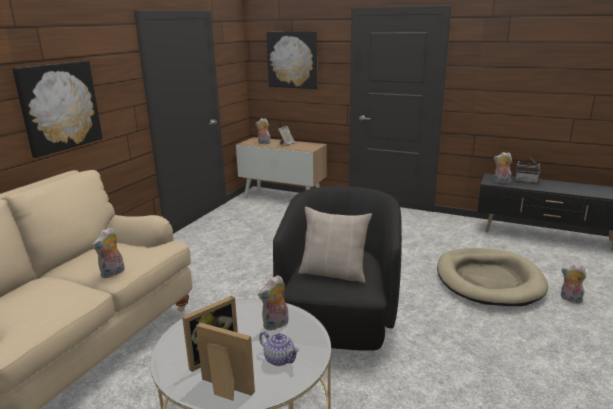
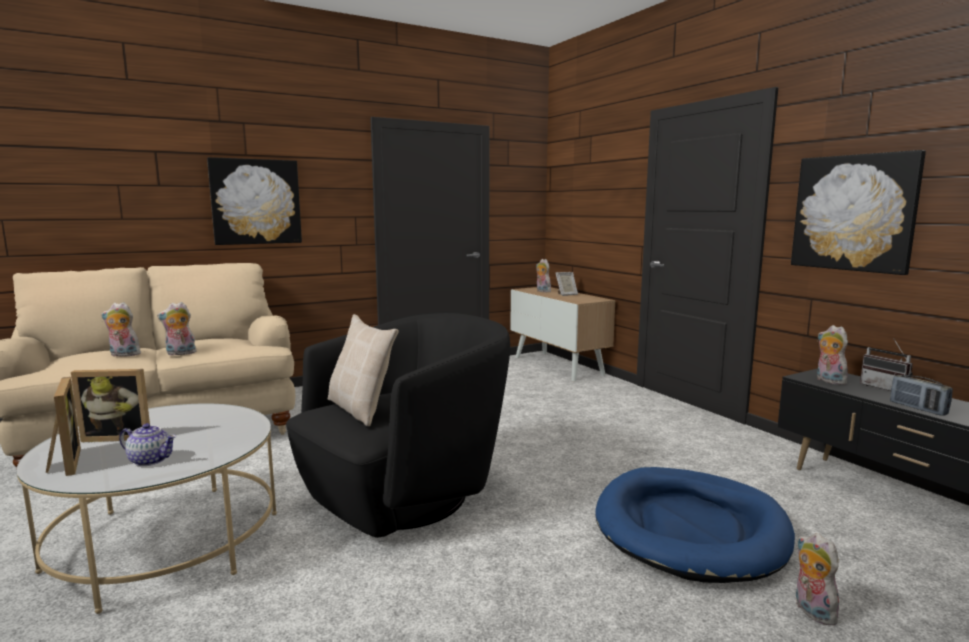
camera: 35 degrees right, 10 degrees down
(276, 325) = (216, 435): plush toy -> plush toy (123, 355)
(280, 359) = (151, 460): teapot -> teapot turned 60 degrees counterclockwise
(292, 60) = (588, 186): picture -> picture (854, 213)
(488, 280) = (690, 528): beige dog bed -> blue dog bed
(552, 190) = (917, 408): none -> radio

